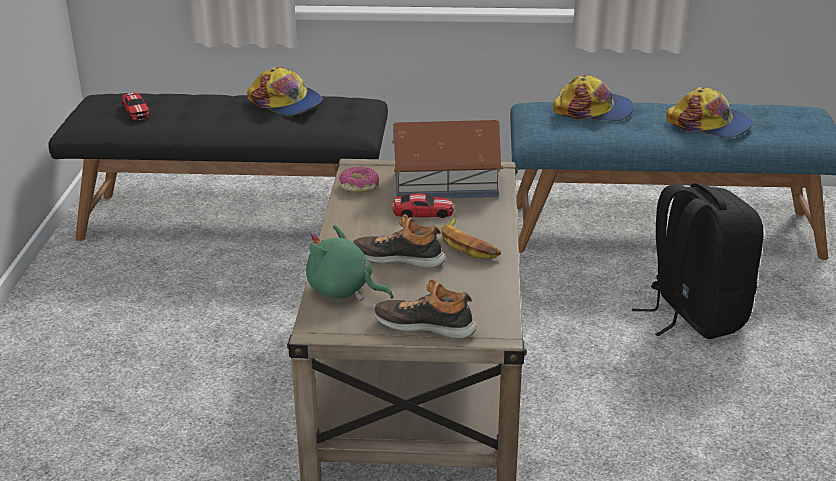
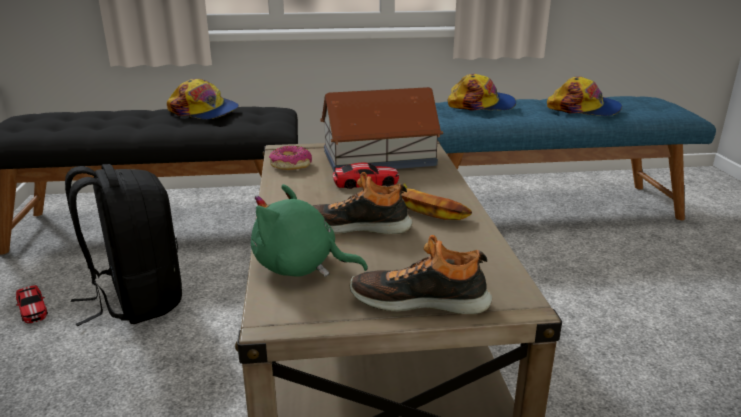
camera: 10 degrees left, 5 degrees down
(136, 111) = (55, 123): toy car -> toy car (32, 308)
(693, 315) = (606, 274): black backpack -> black backpack (136, 300)

